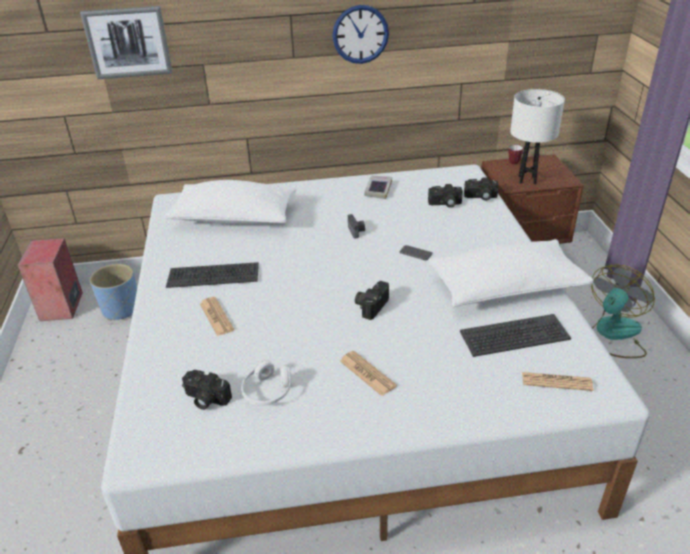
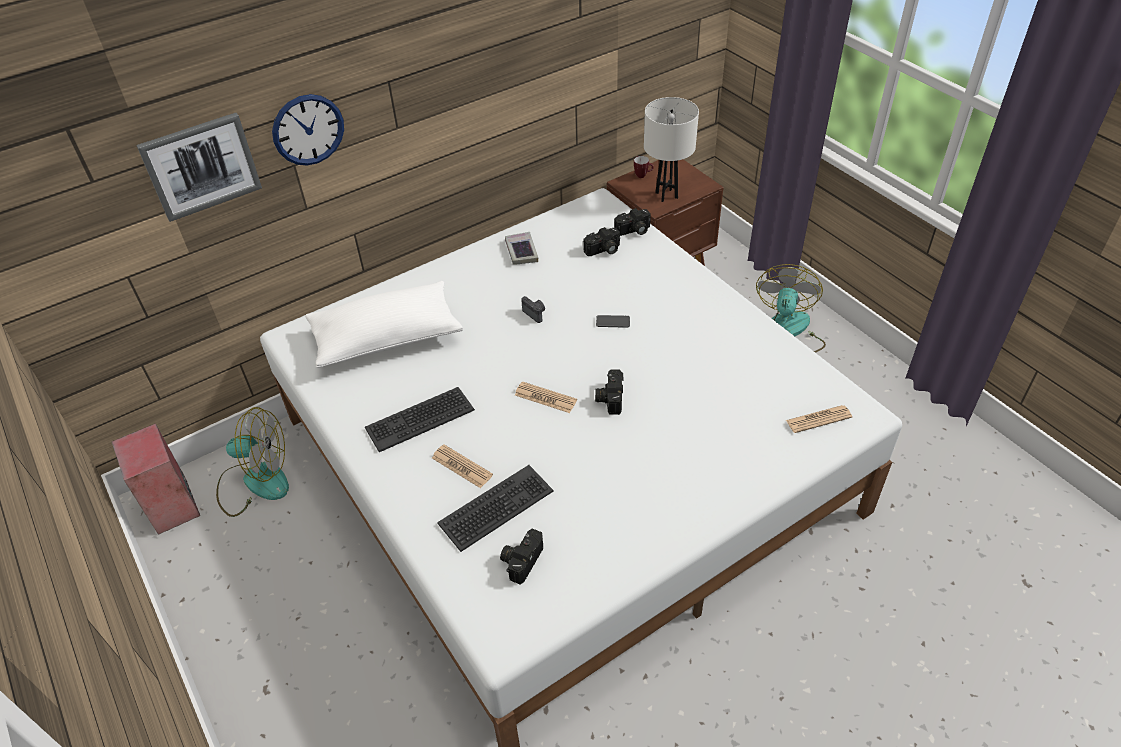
camera: 25 degrees left, 10 degrees up
(121, 309) = (255, 482): blue planter -> fan
(205, 399) = (521, 559): camera -> camera turned 120 degrees clockwise
(267, 391) = (575, 528): white headphones -> none
(360, 34) = (468, 83): wall clock -> wall clock (308, 130)
(367, 373) = (654, 473): newspaper -> newspaper (545, 398)
(506, 288) = (721, 335): white pillow -> none
(515, 336) = (759, 385): keyboard -> keyboard (497, 508)

